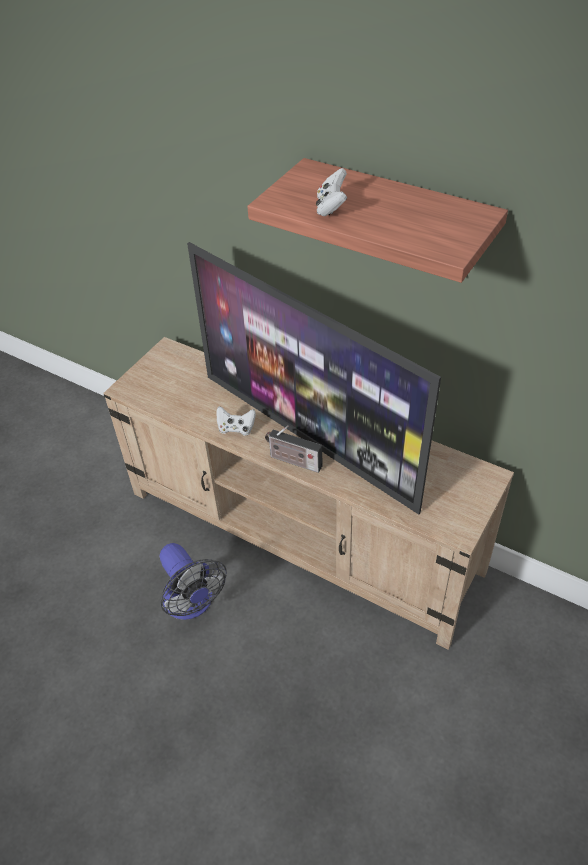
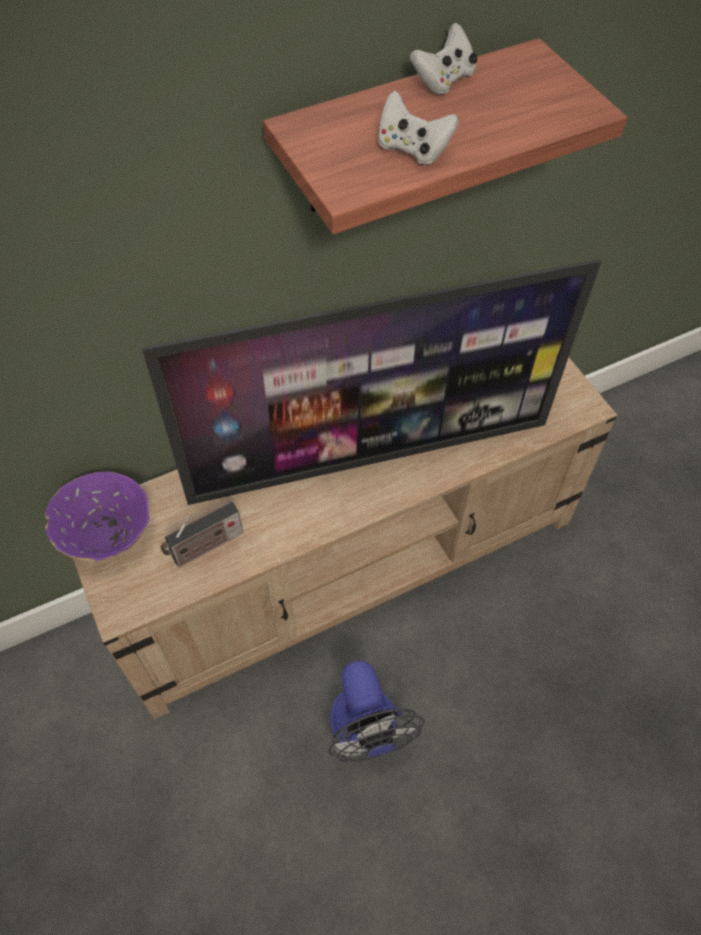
camera: 60 degrees left, 10 degrees up
(167, 358) = (106, 533): none -> purple bowl
(192, 604) = (367, 731): fan -> fan turned 75 degrees clockwise
(236, 428) = (300, 520): white game controller -> white game controller (443, 80)
(293, 461) = (395, 491): radio -> radio (205, 547)

